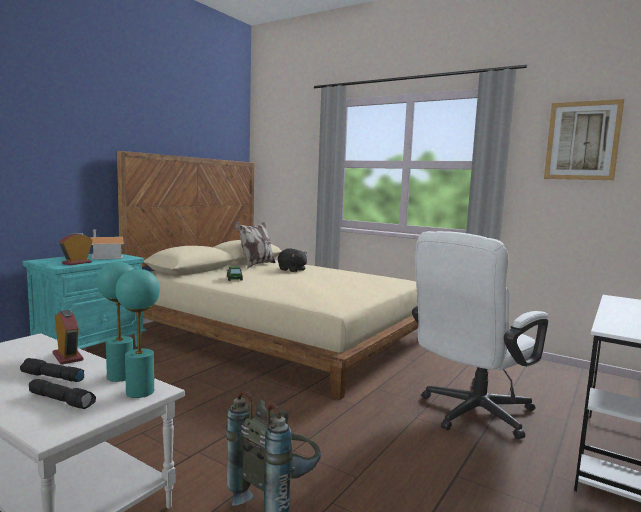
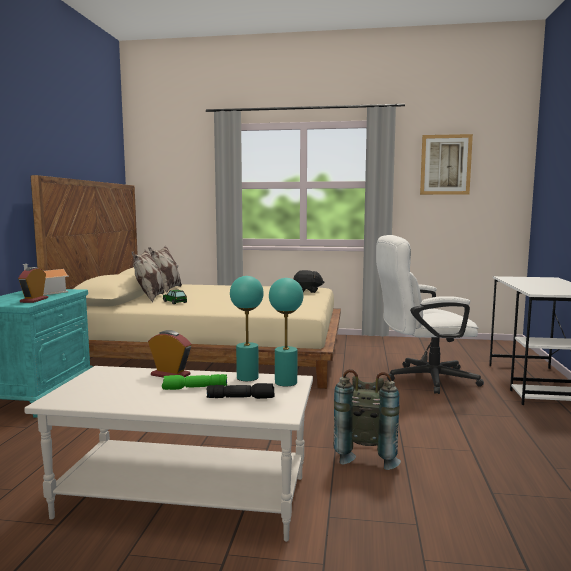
camera: 25 degrees left, 0 degrees up
(52, 377) = (194, 388): black flashlight -> green flashlight
(223, 272) = (149, 298): none -> pillow
(292, 270) = (210, 290): black plush toy -> black plush toy (307, 291)
(470, 415) = (423, 379): white office chair -> white office chair turned 60 degrees clockwise

